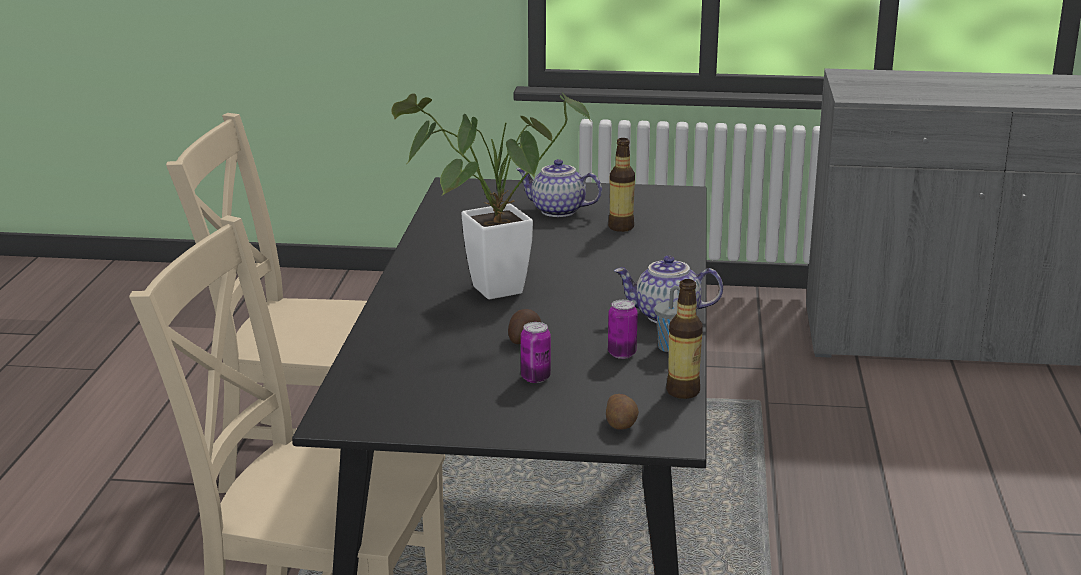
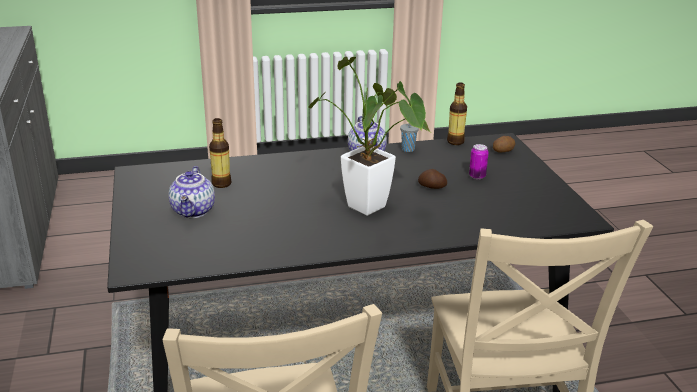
camera: 110 degrees left, 5 degrees up
(622, 354) = (426, 159): can -> none

